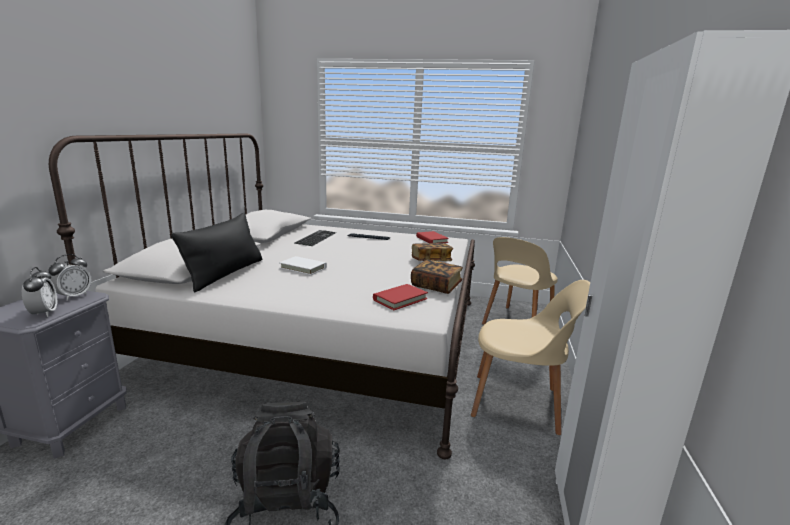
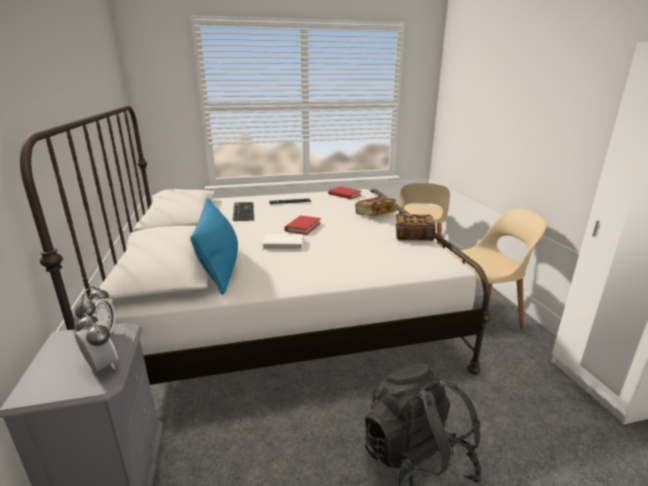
camera: 25 degrees left, 5 degrees up
(226, 273) = (219, 267): black pillow -> blue pillow
(400, 299) = (407, 254): red book -> red book (303, 227)

